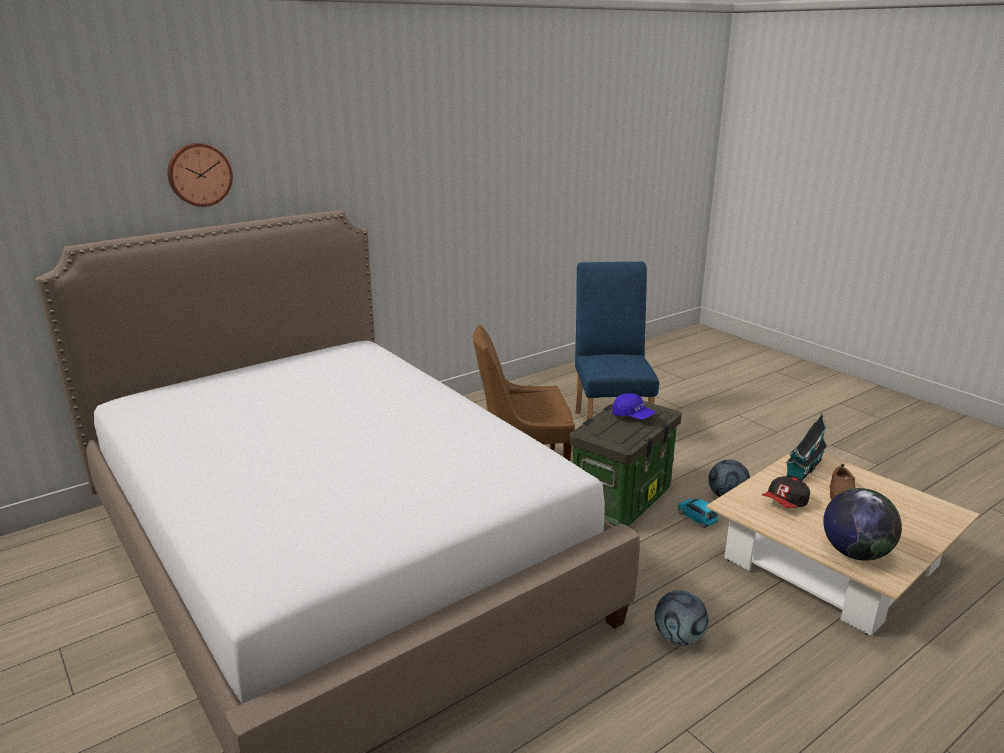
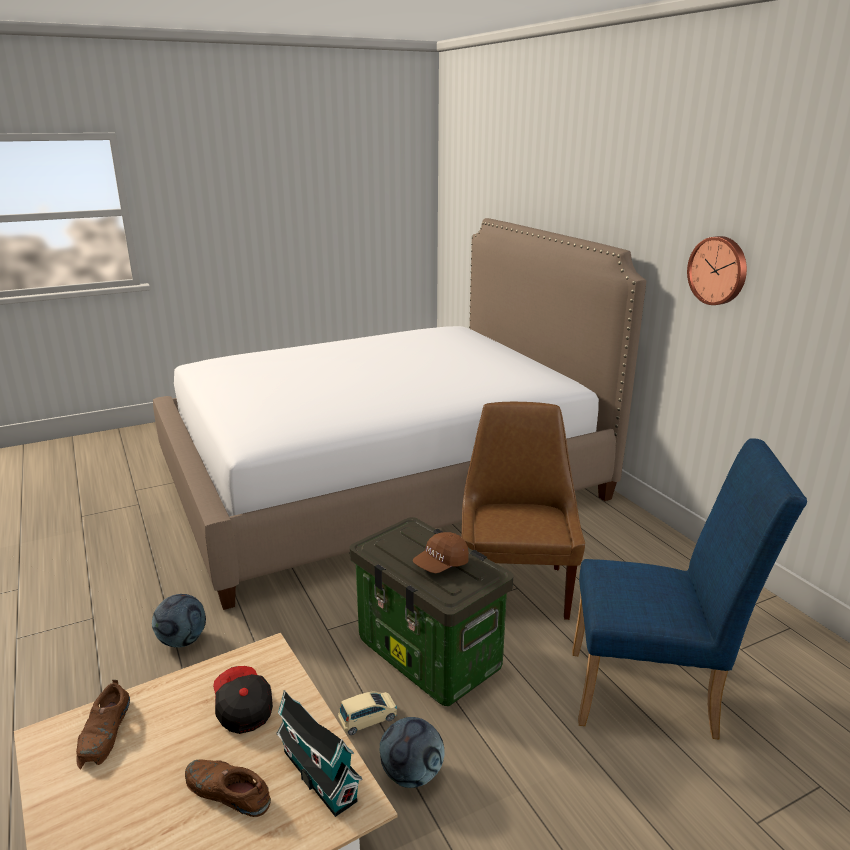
camera: 100 degrees right, 0 degrees up
(199, 174) = (561, 187): wall clock -> wall clock (718, 270)
(633, 416) = (441, 564): blue cap -> brown cap
(696, 517) = (368, 719): blue toy car -> beige toy car
(855, 553) = (105, 732): globe -> brown shoe

